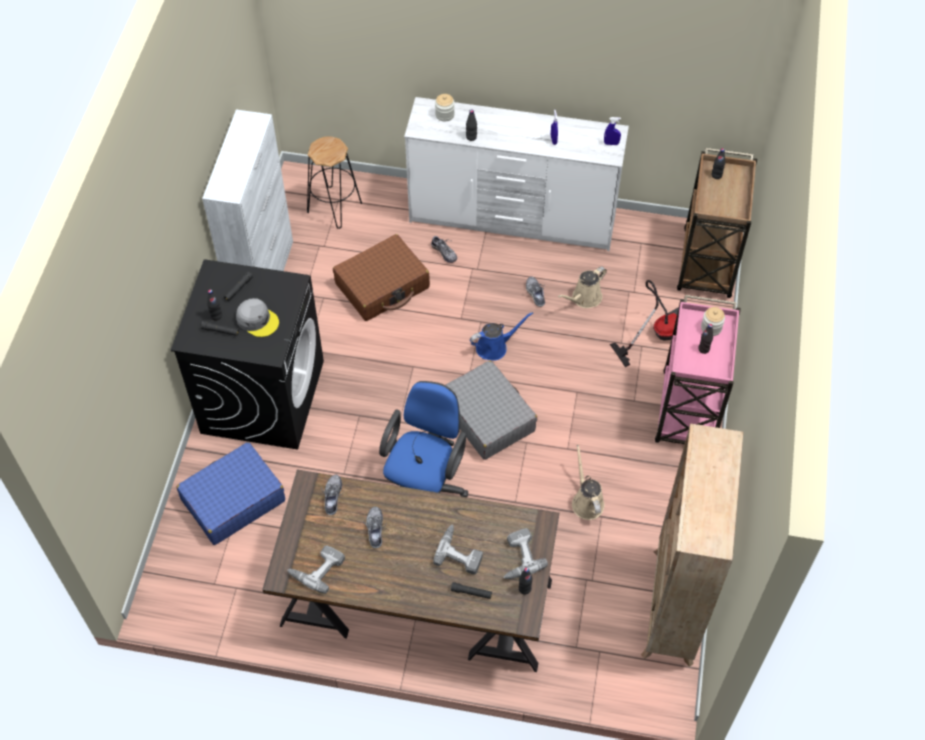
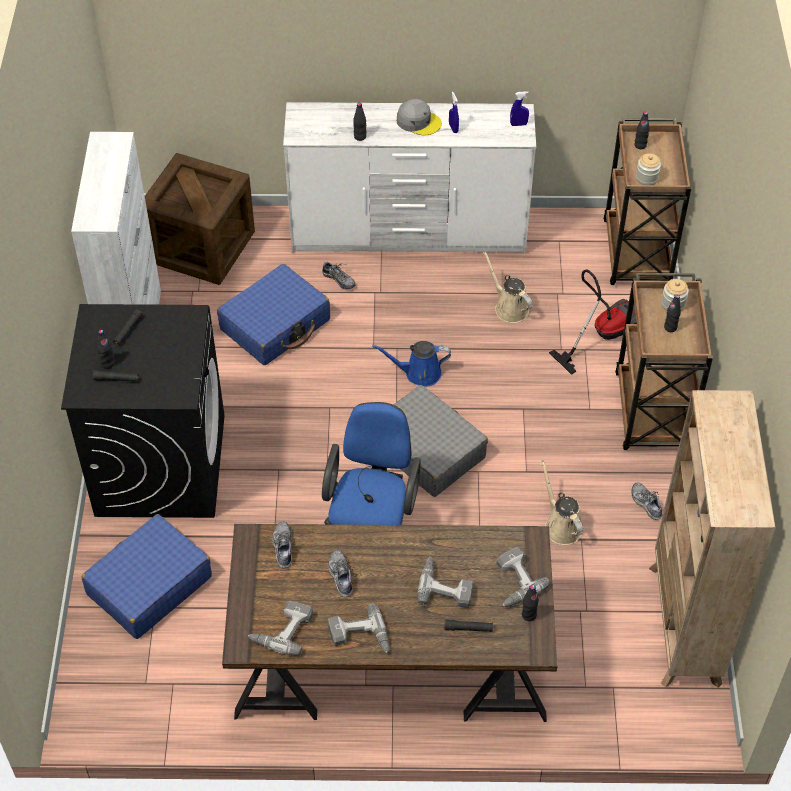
camera: 10 degrees left, 5 degrees down
(257, 320) = (157, 361): grey cap -> grey cap (418, 121)
(334, 207) = (201, 247): black stool -> crate
(379, 585) = (359, 637): none -> power drill
(382, 286) = (275, 325): brown suitcase -> blue suitcase
(444, 114) = (324, 117): jar -> jar (647, 178)
(494, 347) = (419, 373): blue watering can -> blue watering can turned 150 degrees counterclockwise
(535, 293) = (452, 310): shoe -> shoe (646, 503)
(584, 298) = (509, 307): beige watering can -> beige watering can turned 105 degrees clockwise
(687, 413) = (652, 414): pink cart -> brown cart

